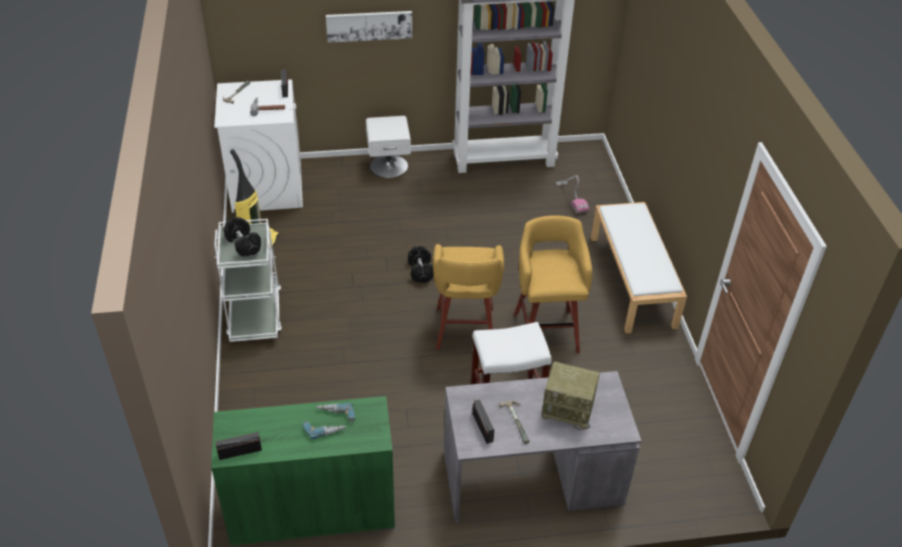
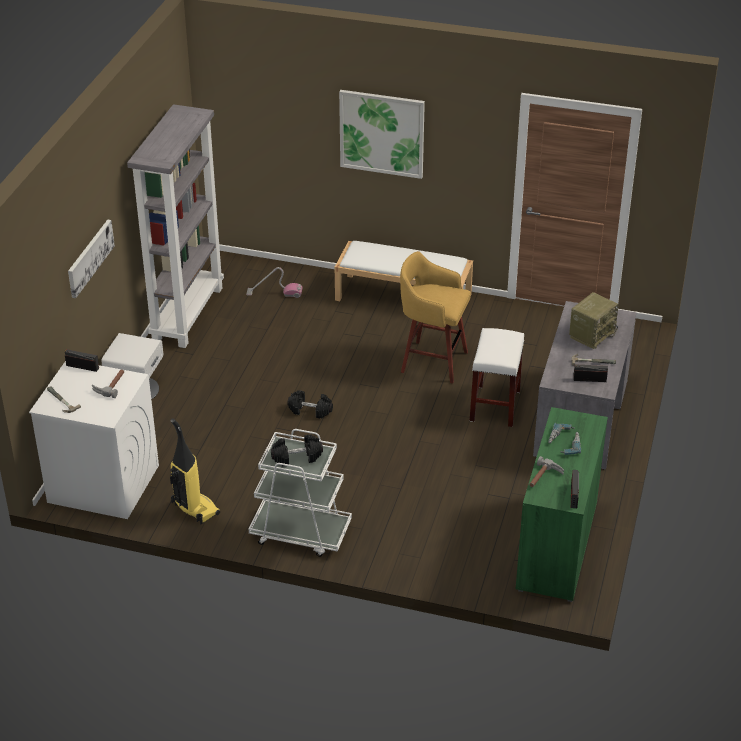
camera: 65 degrees left, 5 degrees down
(260, 420) = (544, 478): none -> hammer
(464, 330) = (404, 406): yellow stool -> none
(684, 110) = (382, 133): none -> picture

